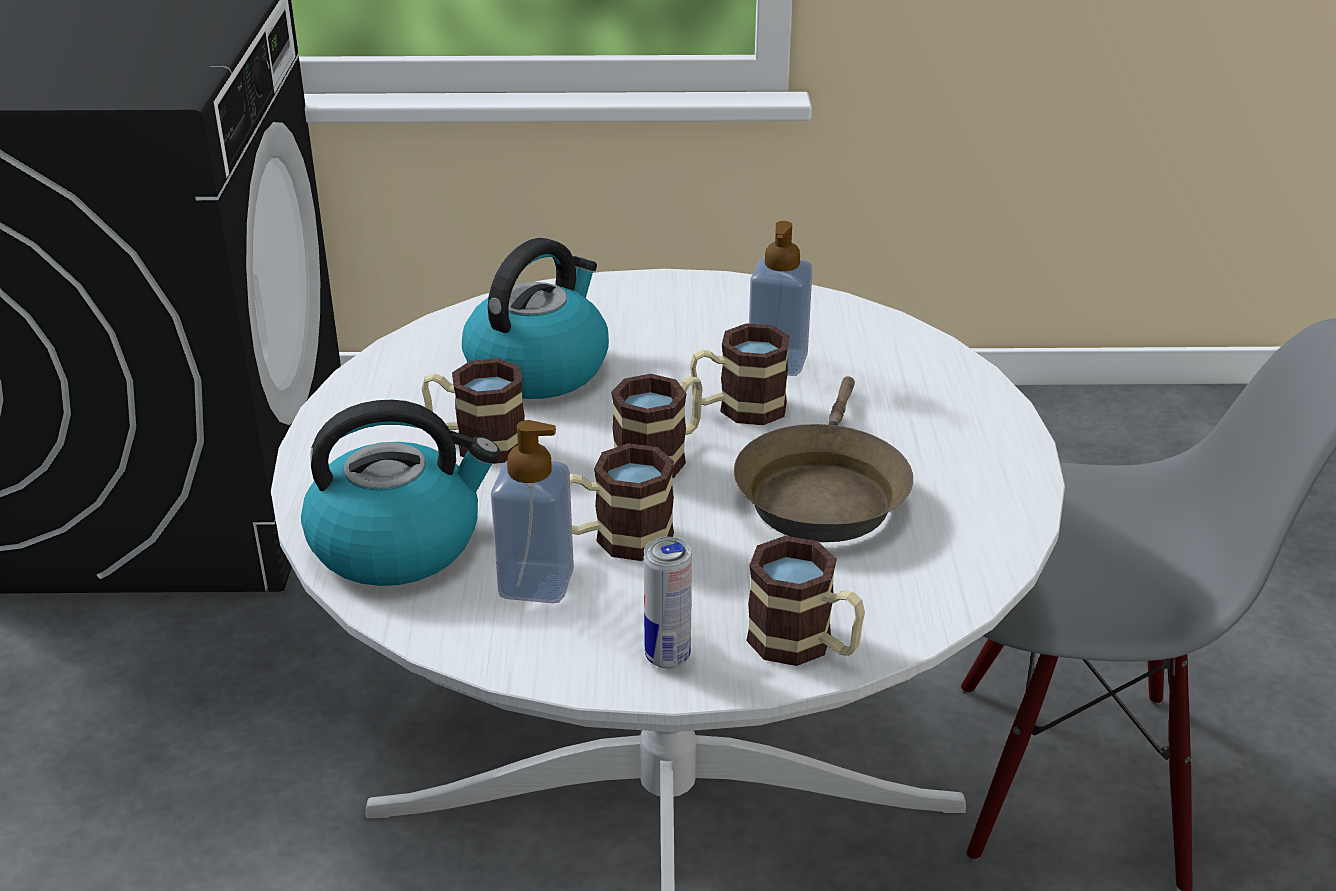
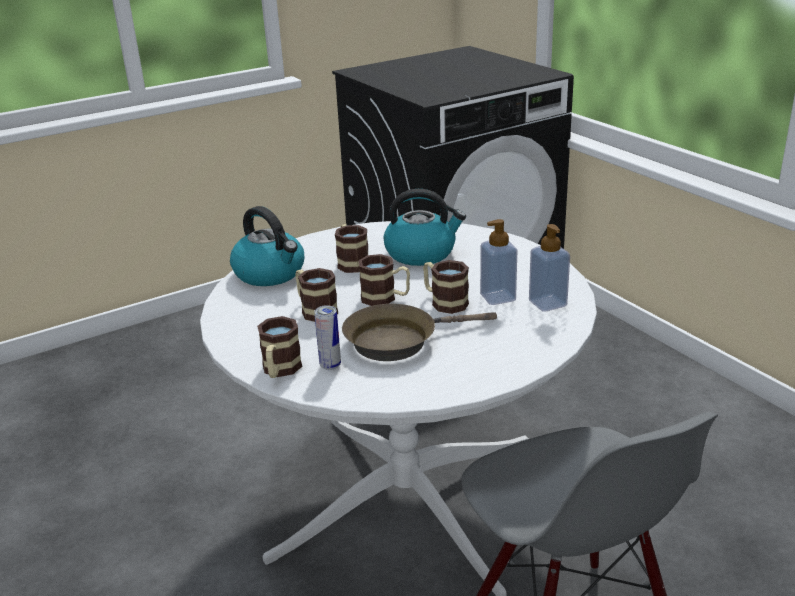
camera: 60 degrees right, 5 degrees down
(536, 583) = (270, 305): soap dispenser -> soap dispenser (547, 303)
(667, 657) = (246, 345): can -> can (330, 365)

